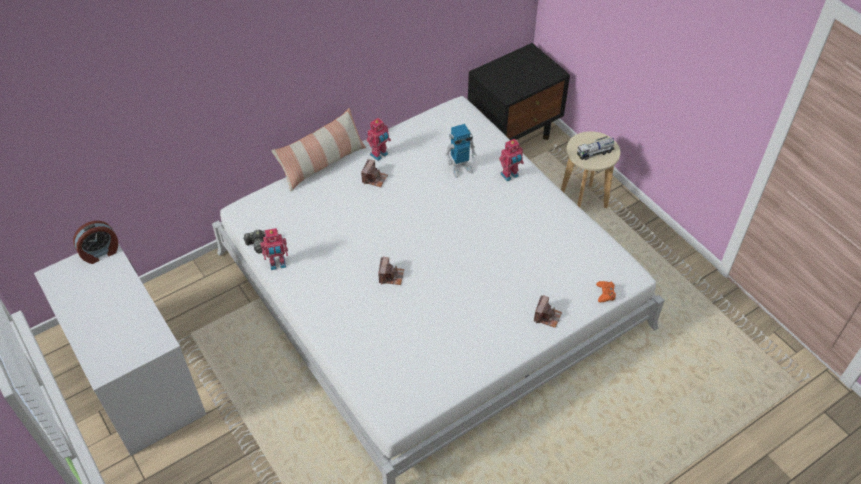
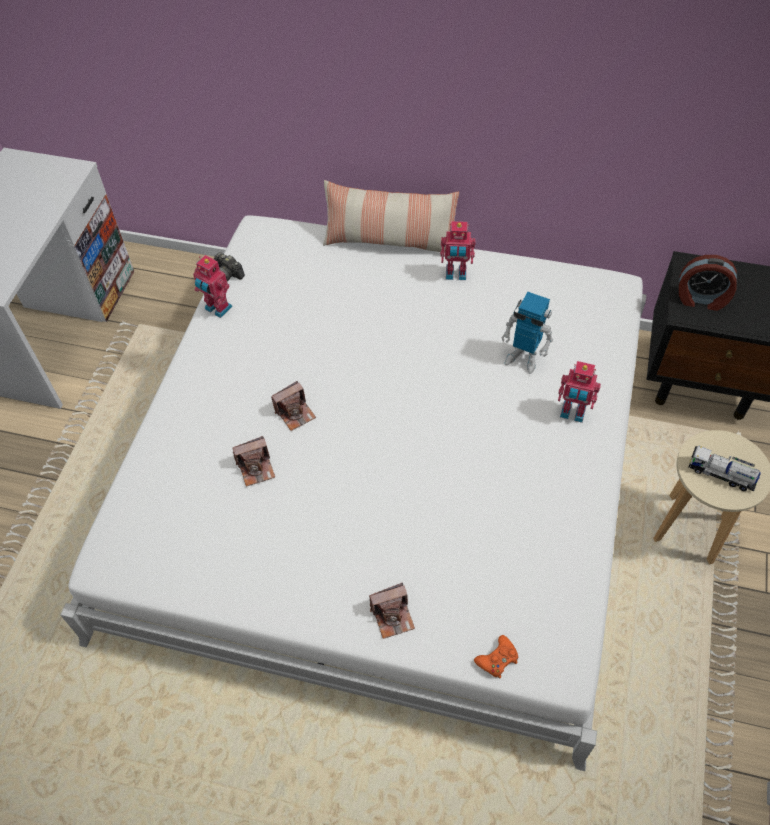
camera: 50 degrees right, 5 degrees up
(100, 253) = (66, 169): alarm clock -> alarm clock (701, 299)
(374, 178) = (417, 296): camera -> camera (256, 468)

